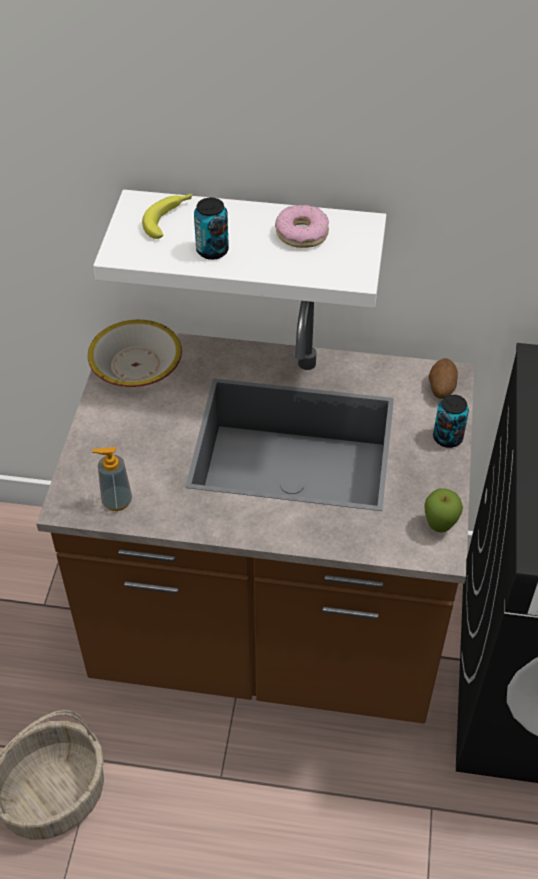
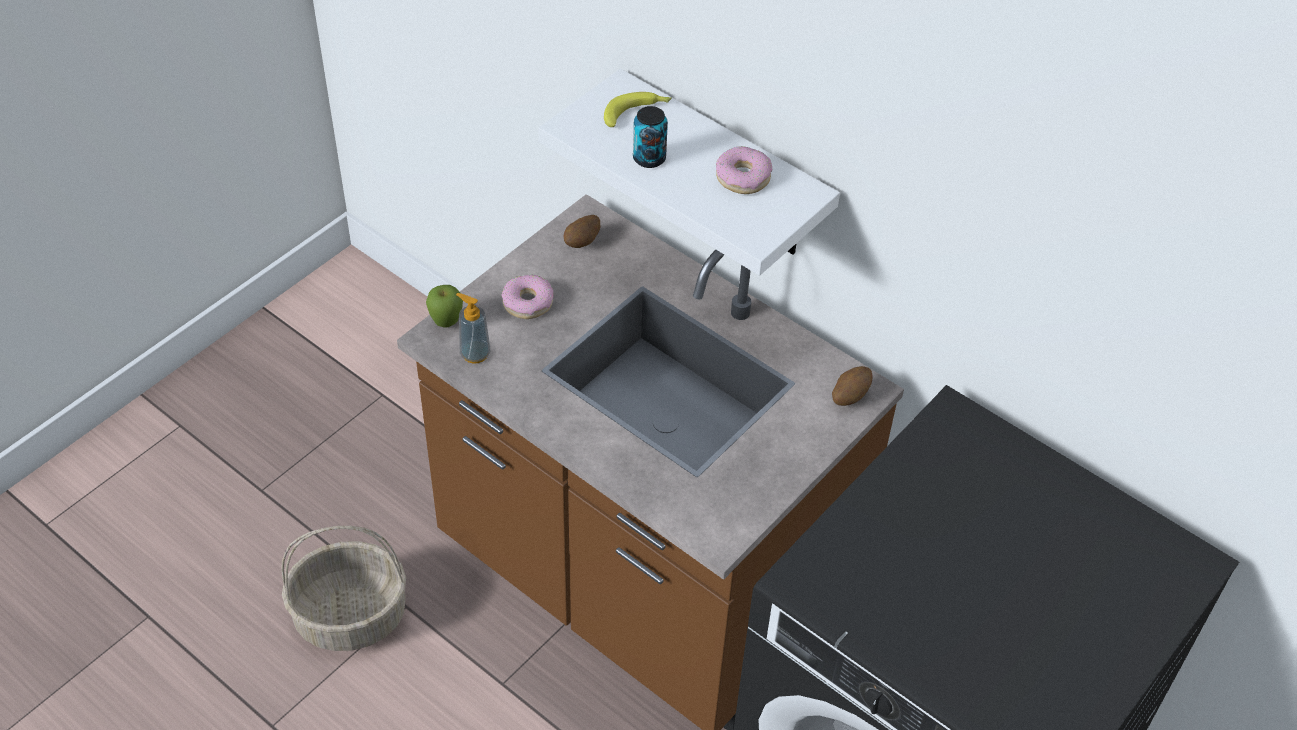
camera: 30 degrees right, 0 degrees up
(128, 436) = (527, 302): none -> donut
(135, 366) = (582, 242): bowl -> potato
(439, 527) = (737, 518): apple -> apple (446, 324)
(447, 438) = (815, 444): can -> none

